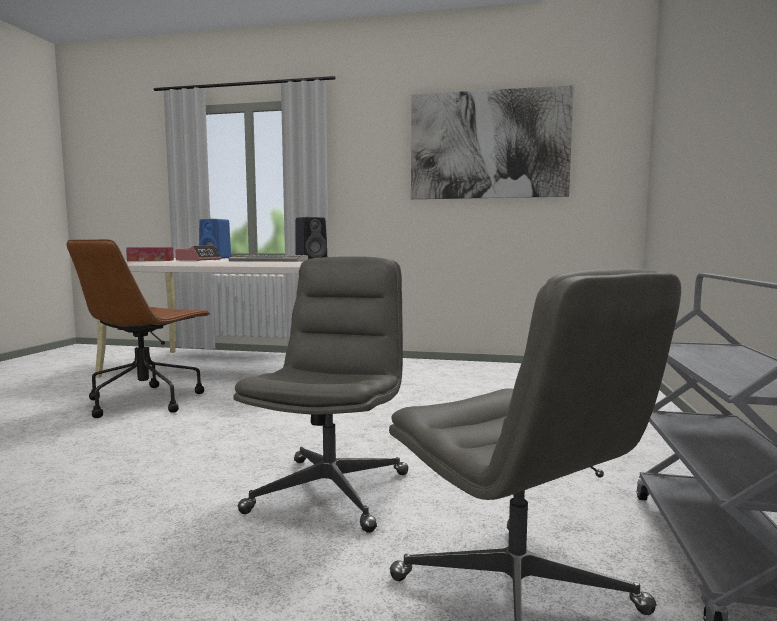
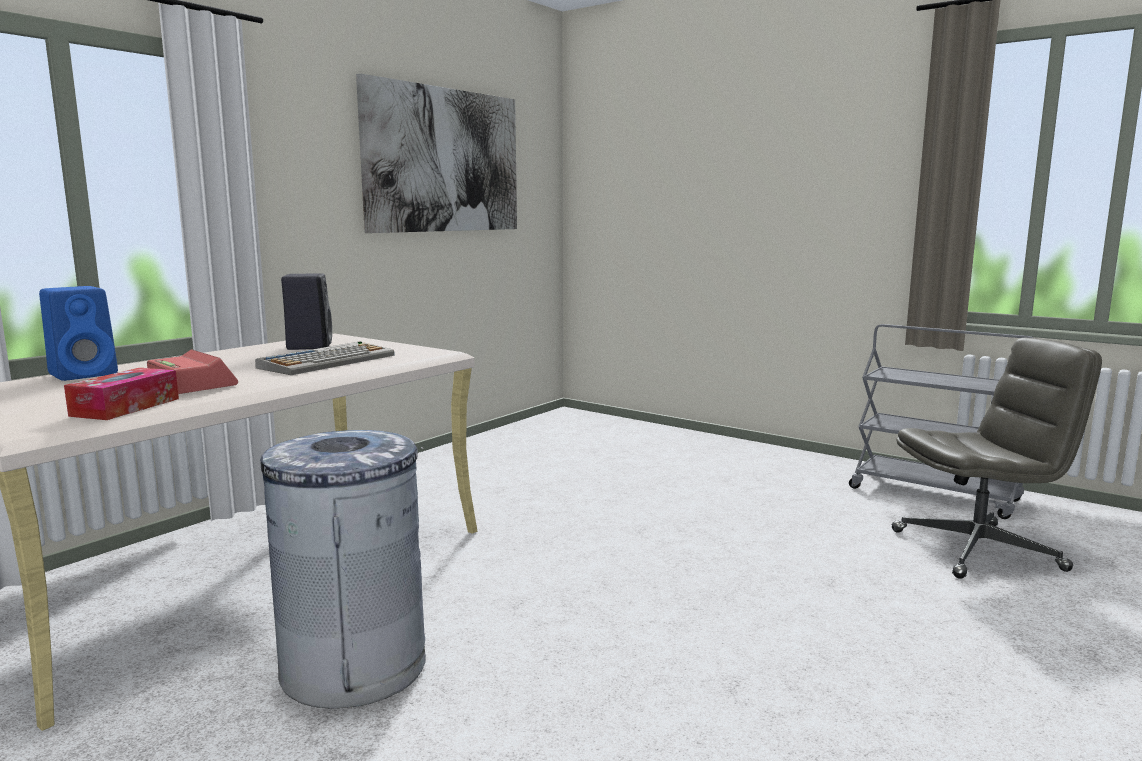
camera: 65 degrees left, 5 degrees up
(145, 401) = (354, 666): brown office chair -> grey trash can
(330, 491) = (805, 577): grey office chair -> none

